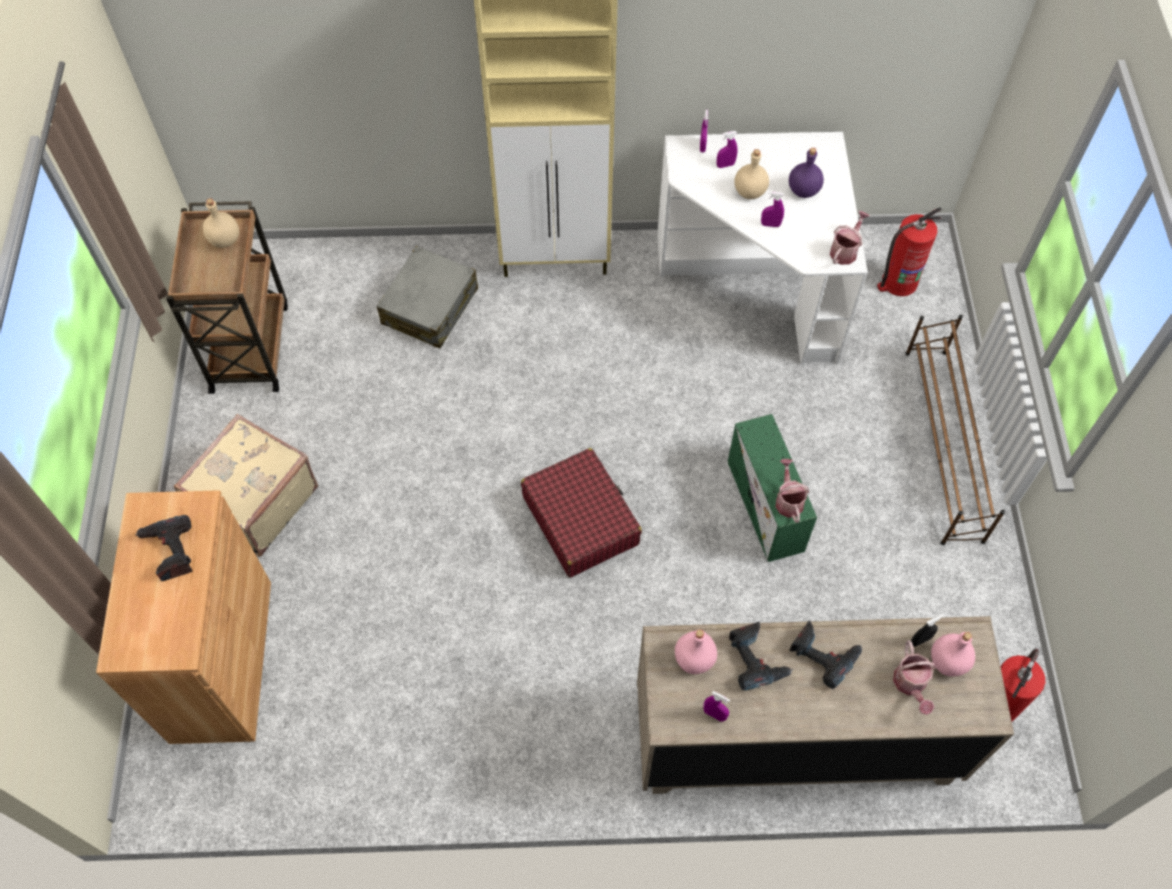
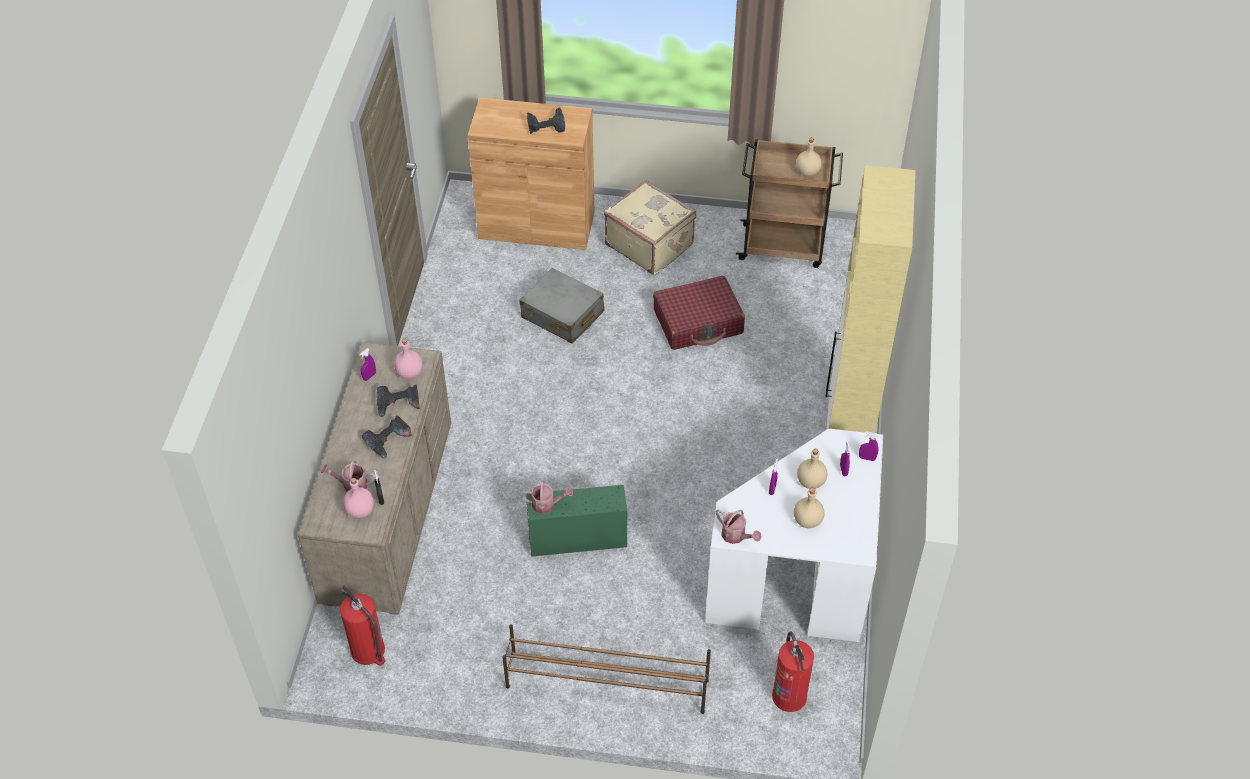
camera: 100 degrees right, 10 degrees down
(430, 306) = (806, 351): grey suitcase -> grey suitcase (562, 315)
(580, 520) = (593, 420): red suitcase -> red suitcase (698, 322)
(803, 191) = (807, 520): purple bottle -> beige bottle

